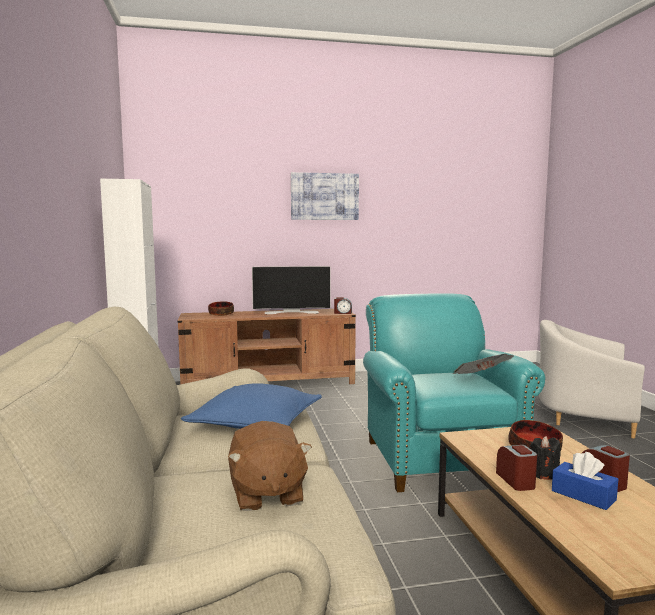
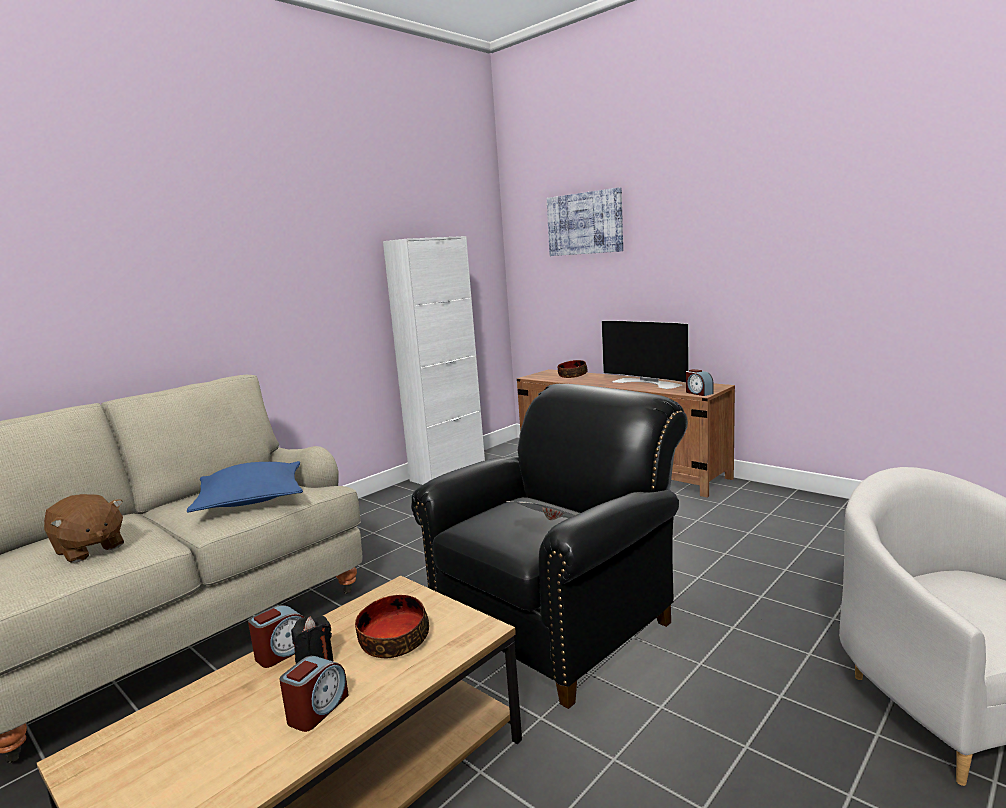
camera: 55 degrees right, 5 degrees up
(266, 494) = (89, 549): brown plush toy -> brown plush toy turned 90 degrees counterclockwise
(324, 196) = (707, 218): picture -> picture (585, 223)
(437, 457) = (561, 622): turquoise armchair -> black armchair
(583, 495) = (264, 703): blue tissue box -> none

